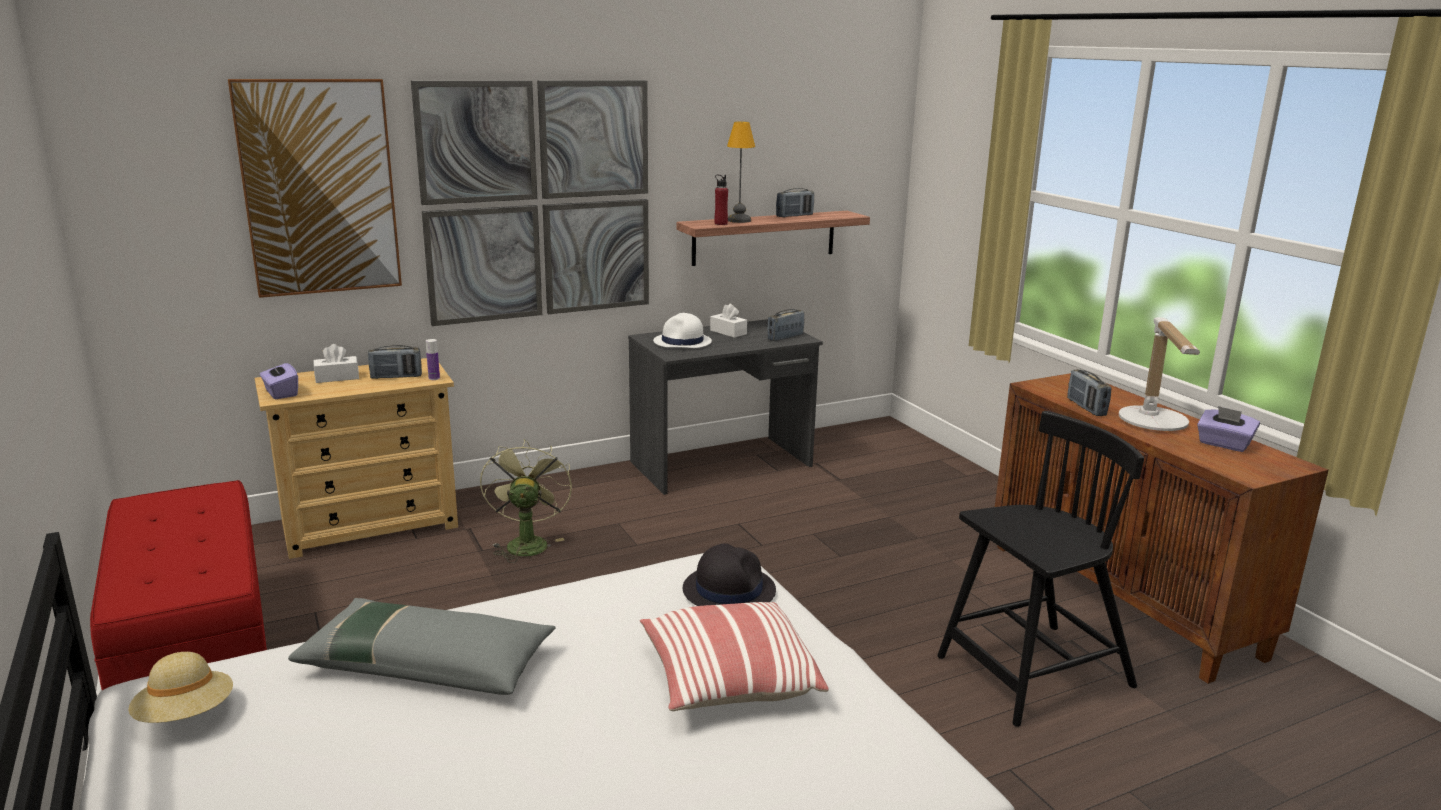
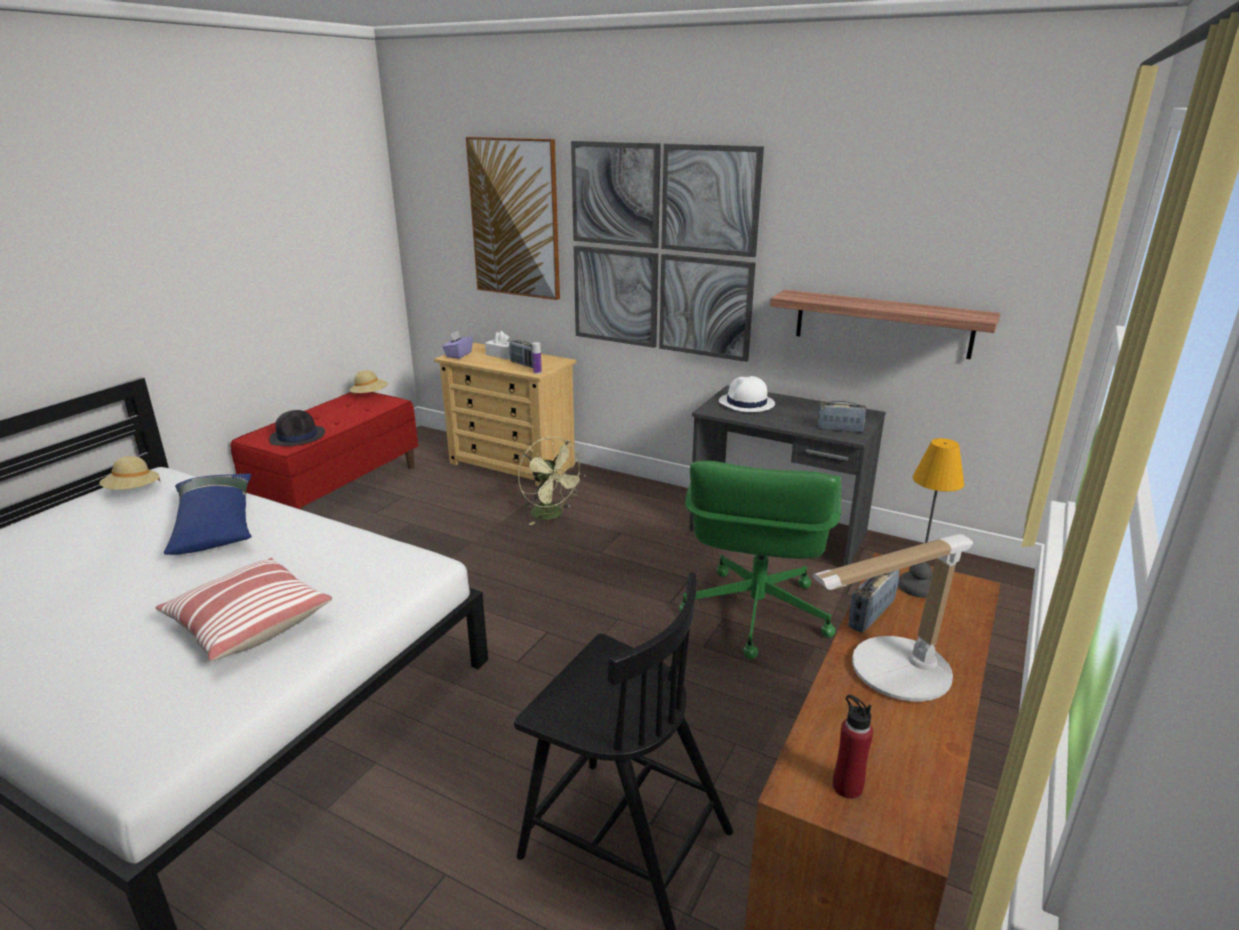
camera: 55 degrees right, 5 degrees up
(159, 497) = (370, 395): none -> beige hat
(428, 663) = (215, 523): grey pillow -> blue pillow
(526, 542) = (552, 515): green fan -> green fan turned 90 degrees clockwise
(720, 223) = (810, 298): red bottle -> red bottle (847, 786)
(728, 332) = (805, 408): white tissue box -> none
(728, 590) = (379, 580): black hat -> black hat (298, 436)
(738, 220) = (838, 299): table lamp -> table lamp (916, 586)
(794, 216) = (912, 306): radio -> none
(822, 520) = (754, 613): none -> green office chair
(1223, 444) = (900, 747): purple tissue box -> none

